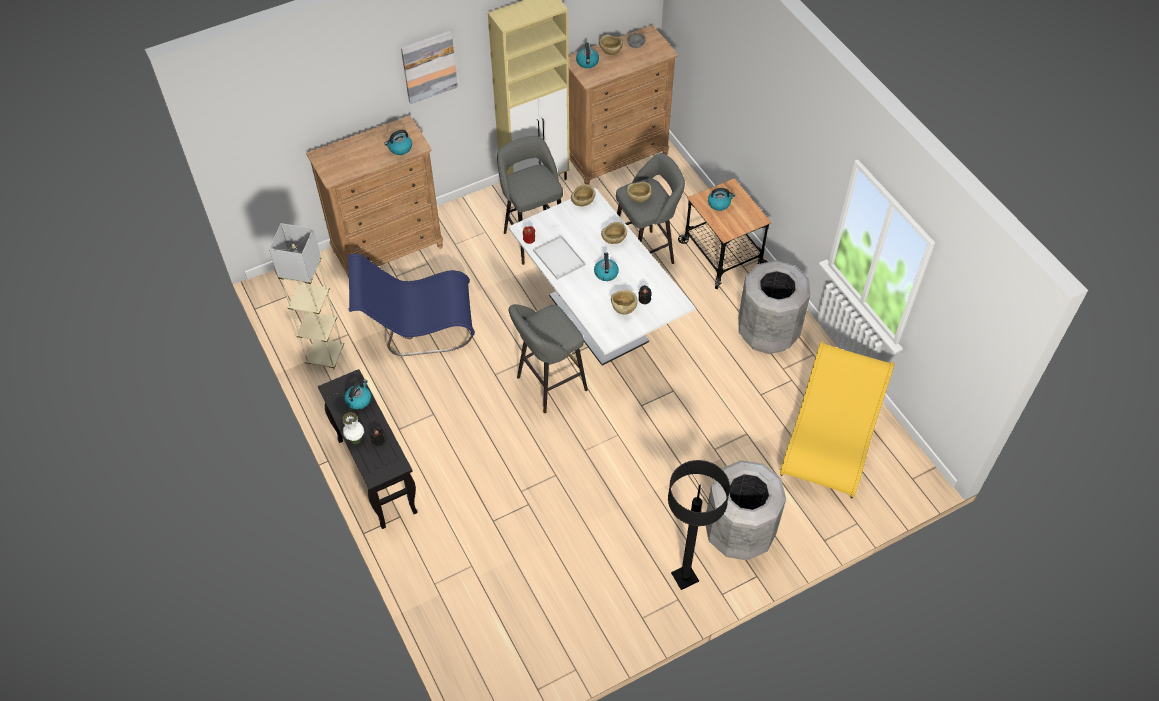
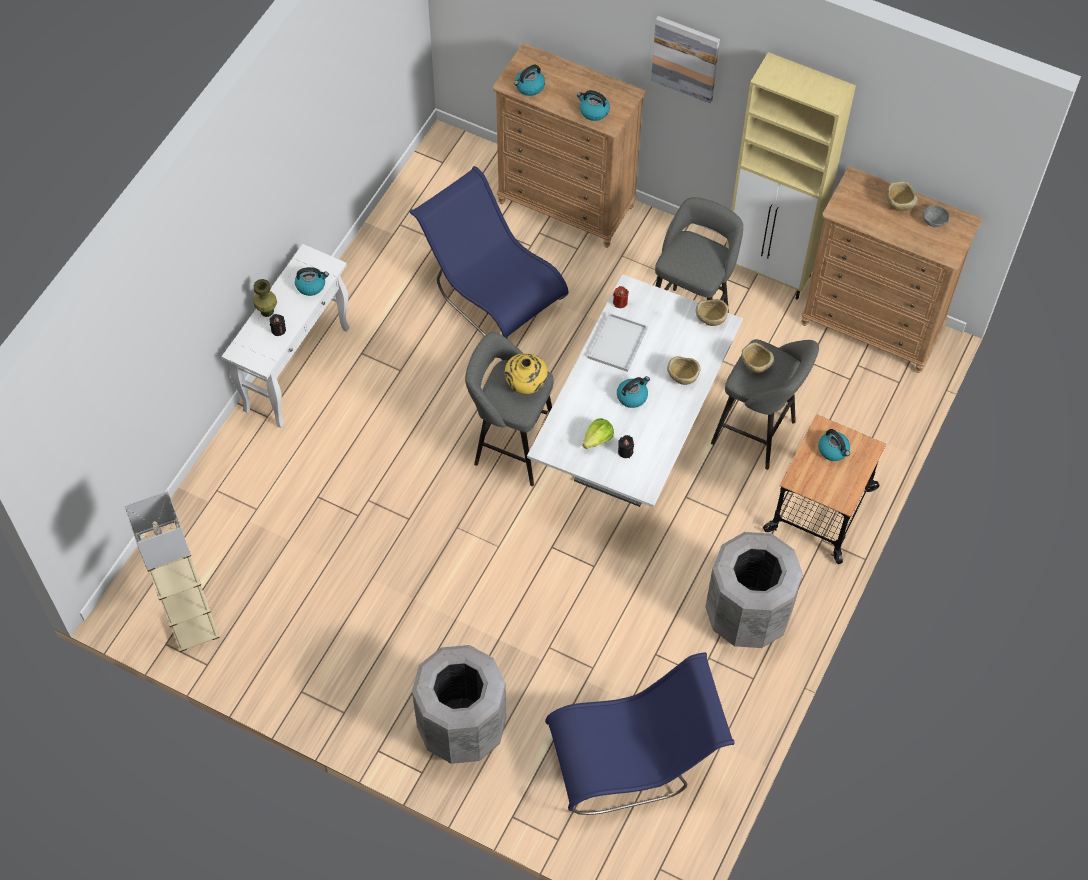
camera: 55 degrees right, 5 degrees up
(325, 356) = (398, 239): beige floor lamp -> beige floor lamp (194, 630)
(355, 438) = (267, 311): white vase -> green vase
(376, 475) = (297, 368): black console table -> white console table
(553, 321) = (526, 385): none -> yellow vase
(587, 62) = (863, 193): kettle -> kettle (529, 87)
(623, 308) = (598, 439): beige bowl -> lettuce
(685, 577) = (373, 705): black floor lamp -> none
(827, 449) = (633, 759): yellow chair -> blue chair

